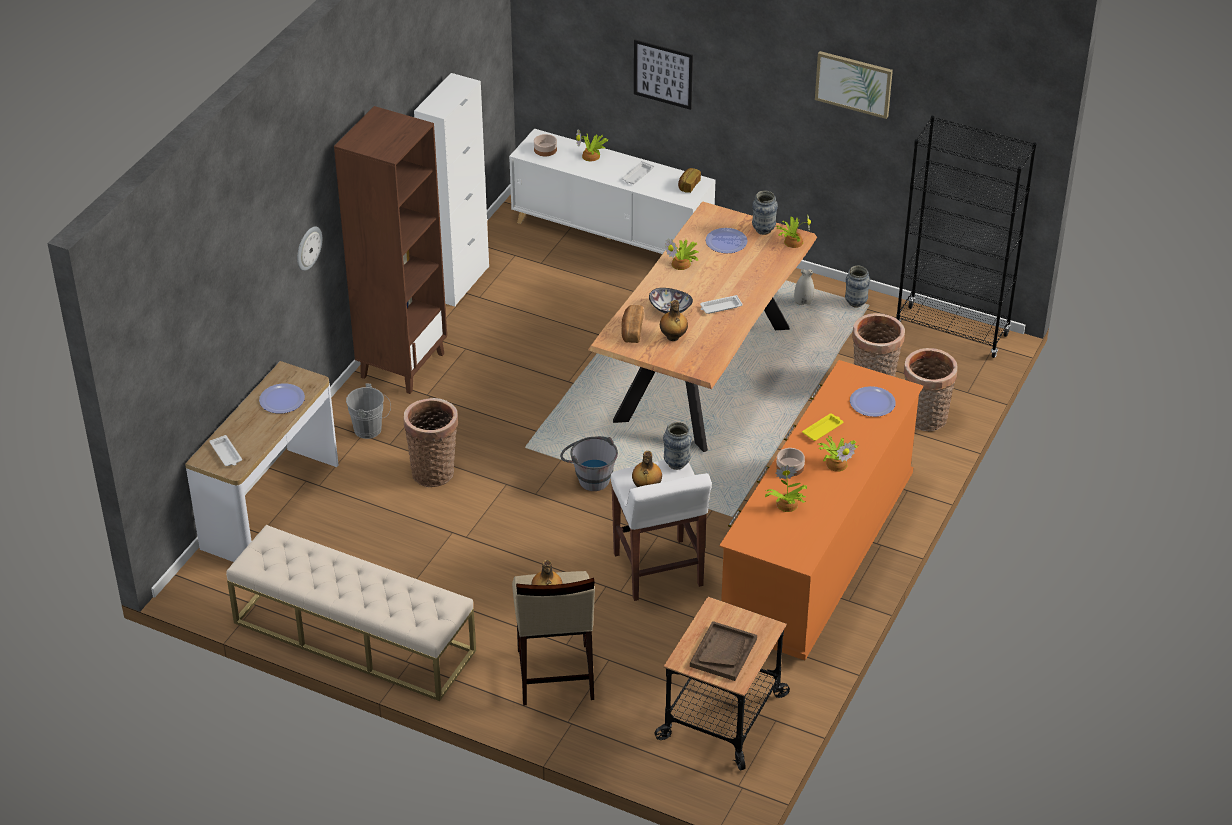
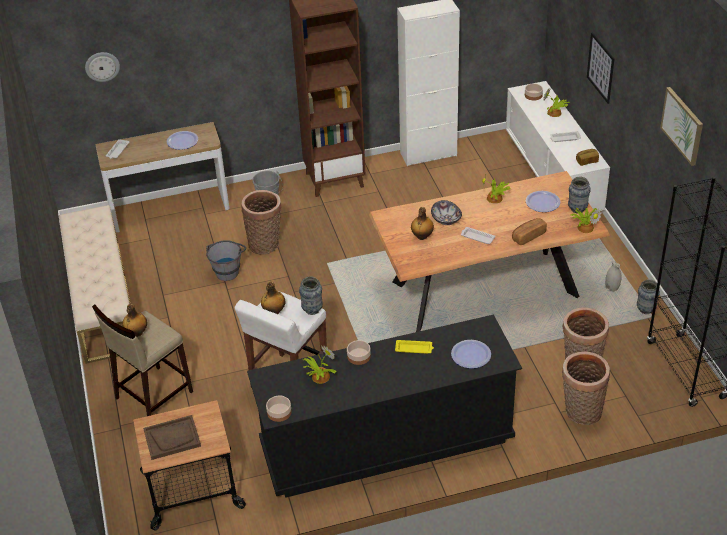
camera: 50 degrees right, 0 degrees up
(308, 248) = (256, 57): wall clock -> wall clock (102, 66)
(589, 477) = (334, 303): grey bucket -> grey bucket (228, 270)
(631, 330) = (405, 218): bread -> bread (528, 236)
(800, 555) = (278, 412): none -> bowl
(816, 555) = (386, 442): orange dresser -> black dresser
(837, 463) = (389, 375): potted plant -> none

